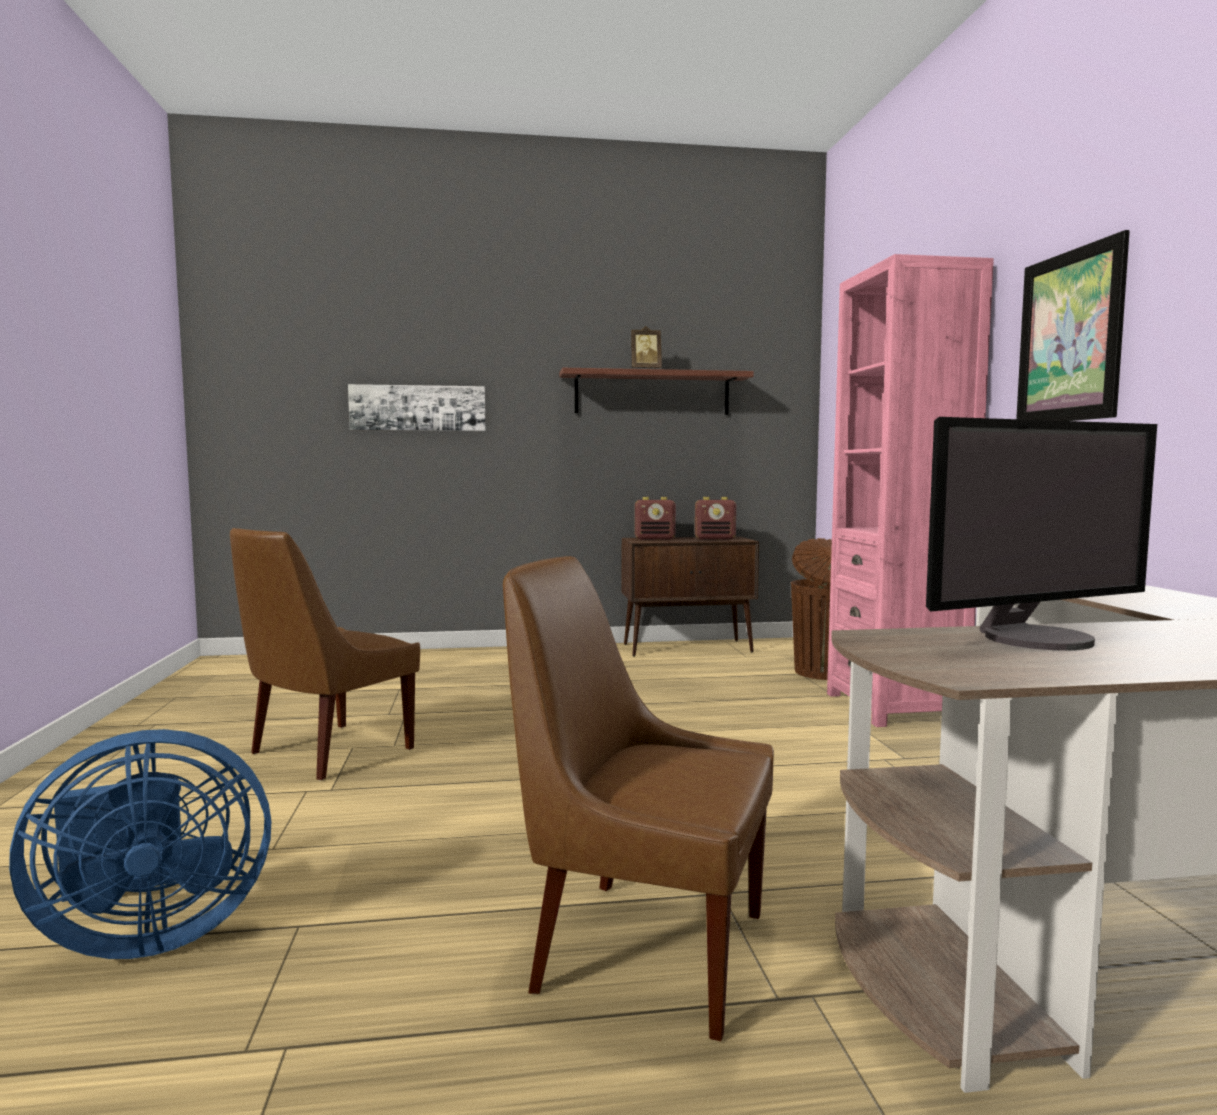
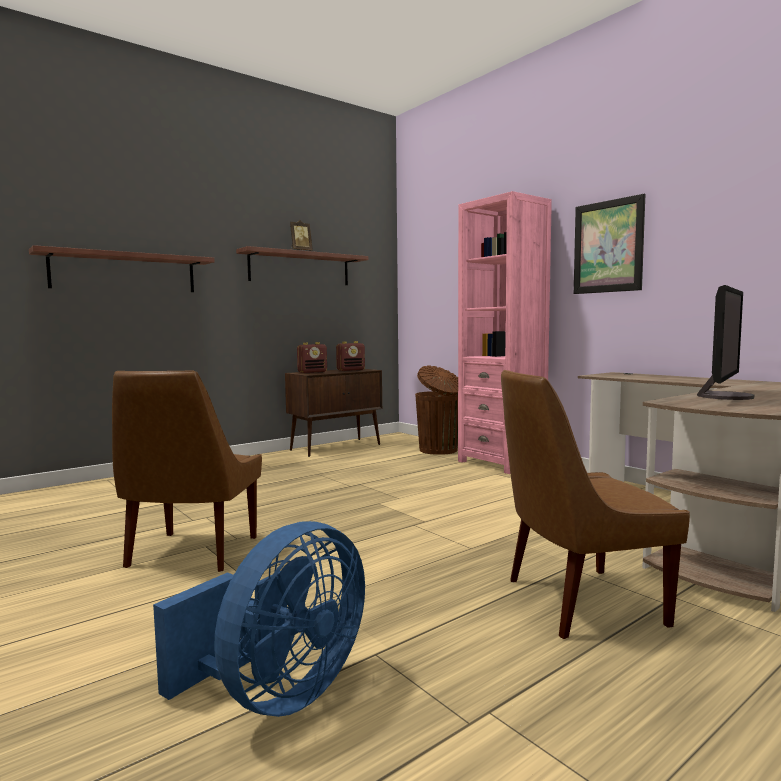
camera: 30 degrees left, 0 degrees up
(418, 408) = (125, 272): picture -> shelf

